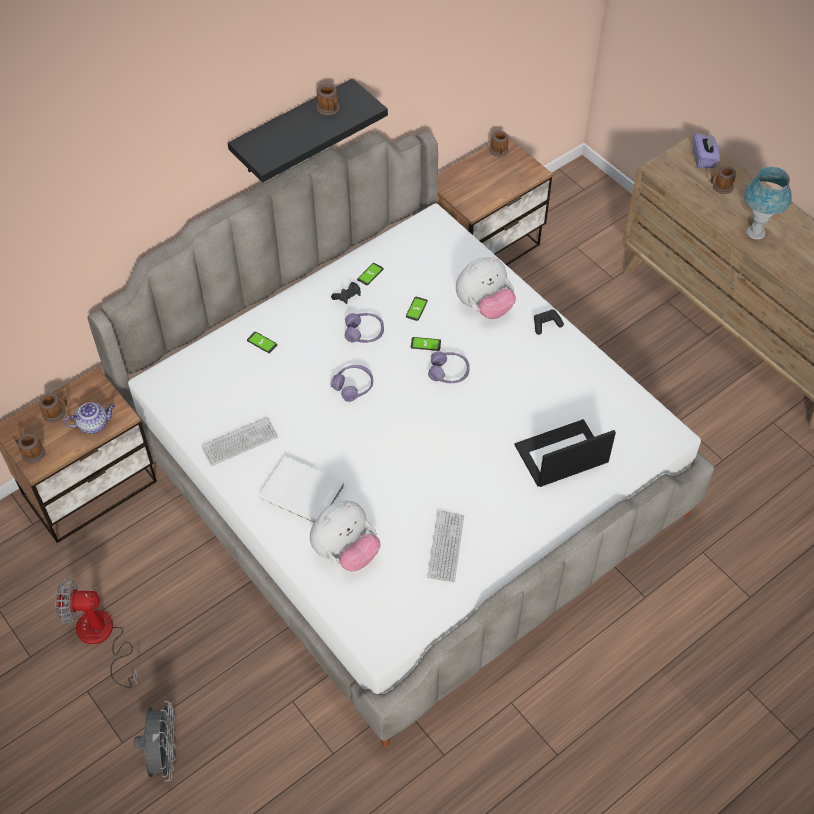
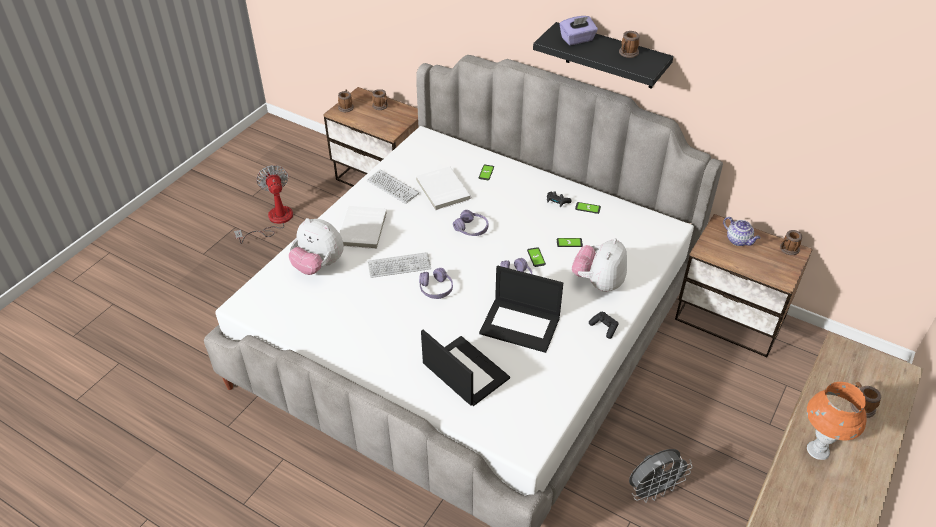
camera: 70 degrees right, 10 degrees down
(94, 424) = (379, 123): teapot -> teapot (739, 240)
(163, 754) = (198, 275): grey fan -> grey fan (653, 490)
(271, 394) = (442, 190): none -> white book
(364, 332) = (527, 220): purple headphones -> purple headphones (436, 289)
(446, 547) = (342, 319): keyboard -> keyboard (399, 266)
(484, 306) = (598, 282): plush toy -> plush toy turned 75 degrees clockwise
(517, 389) = (521, 325): none -> laptop
(703, 159) = (889, 383): purple tissue box -> purple tissue box (577, 39)
(755, 233) = (818, 450): blue table lamp -> orange table lamp

